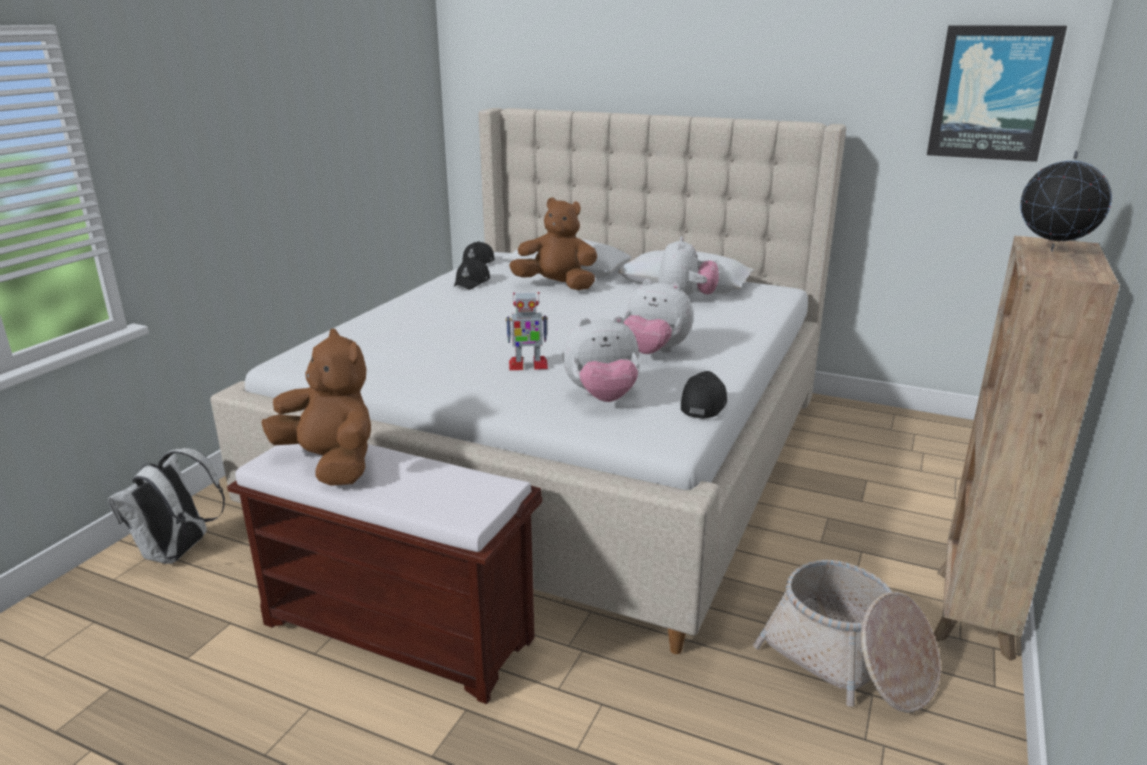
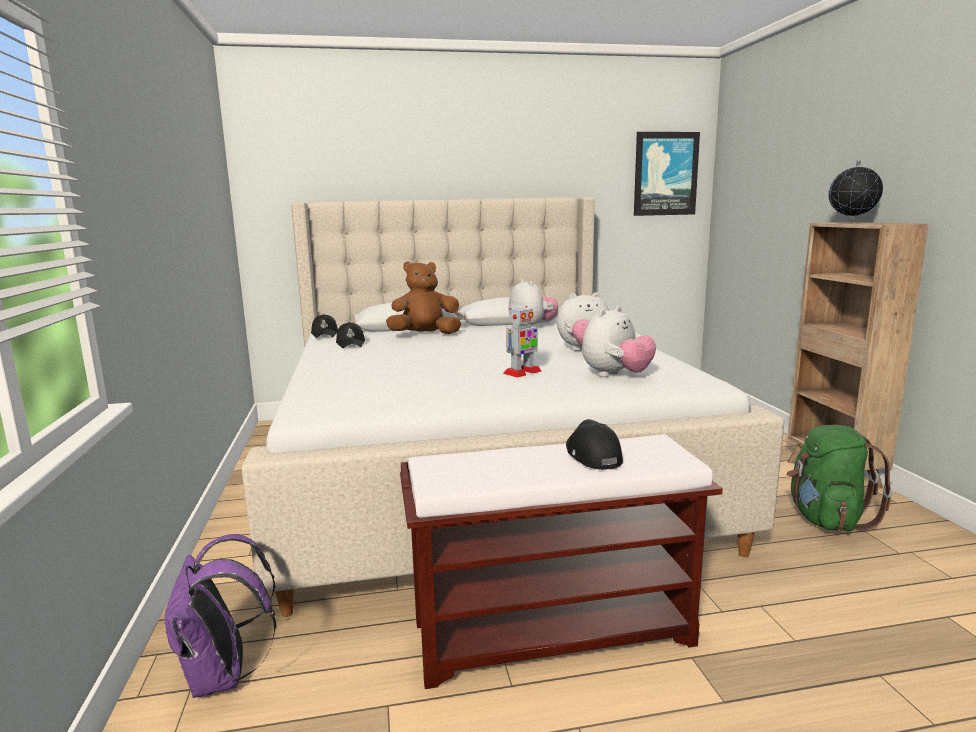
camera: 35 degrees left, 10 degrees down
(178, 553) = (223, 677): white backpack -> purple backpack
(331, 464) = (497, 468): brown plush toy -> none
(703, 404) = (679, 365): black cap -> black cap (591, 455)
(848, 660) = (827, 519): basket -> green backpack

